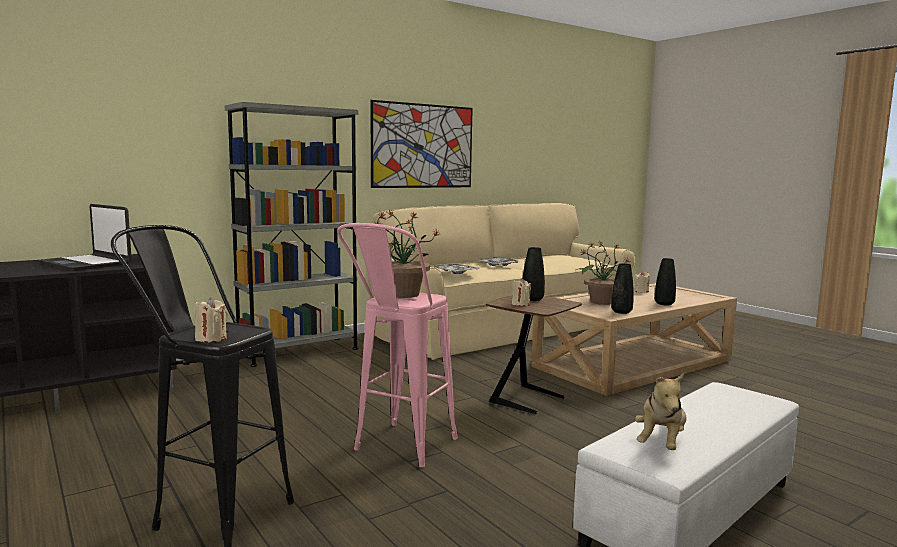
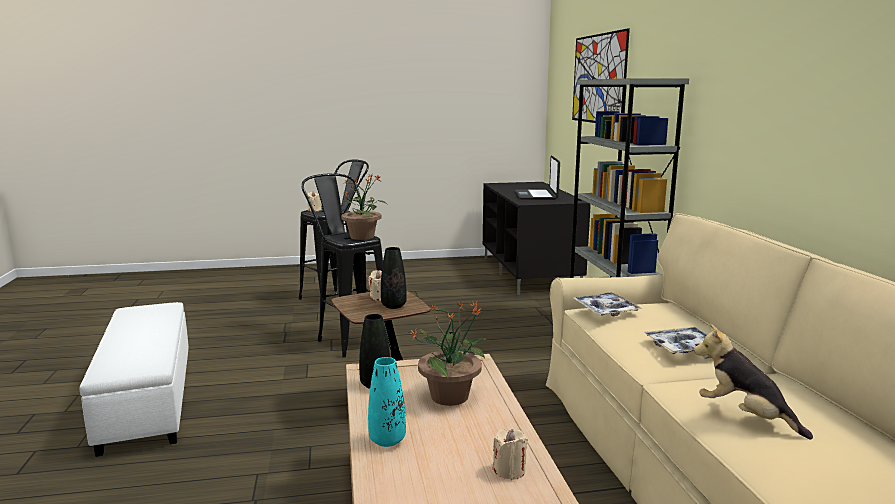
camera: 115 degrees right, 5 degrees up
(87, 264) = (536, 196): laptop -> laptop turned 60 degrees counterclockwise
(398, 450) = (349, 339): pink stool -> black stool
(423, 146) = (783, 125): picture -> picture (598, 79)
(661, 443) = (145, 316): plush toy -> plush toy (744, 416)
(664, 304) = (387, 440): black vase -> turquoise vase

